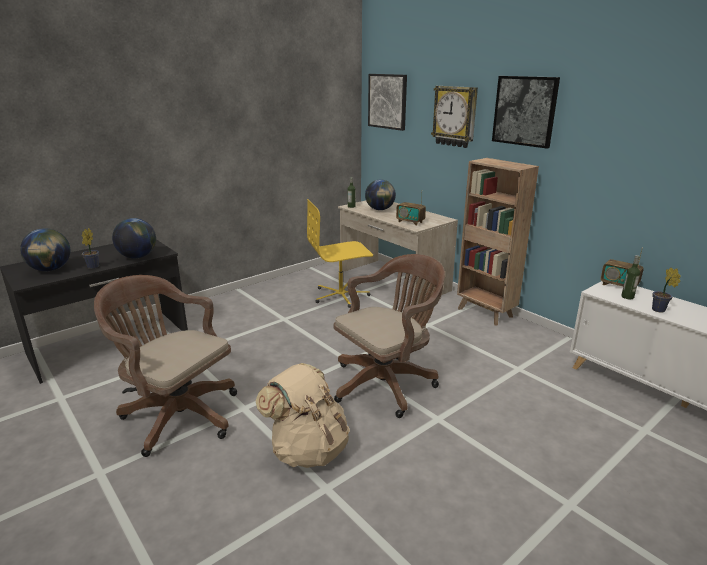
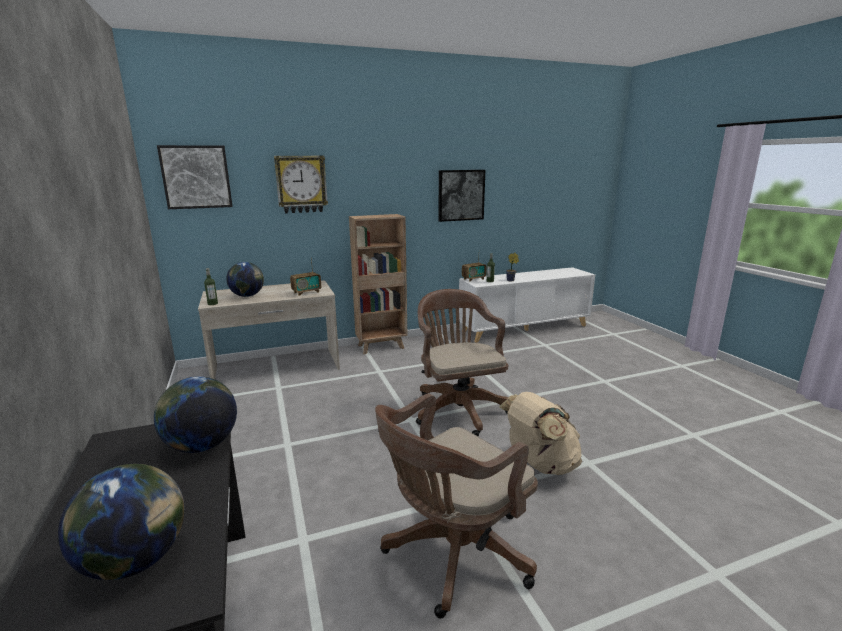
camera: 70 degrees left, 5 degrees down
(92, 267) = (197, 496): potted plant -> none
(341, 296) = (273, 399): yellow office chair -> none
(525, 111) = (374, 172): picture -> picture (461, 195)

